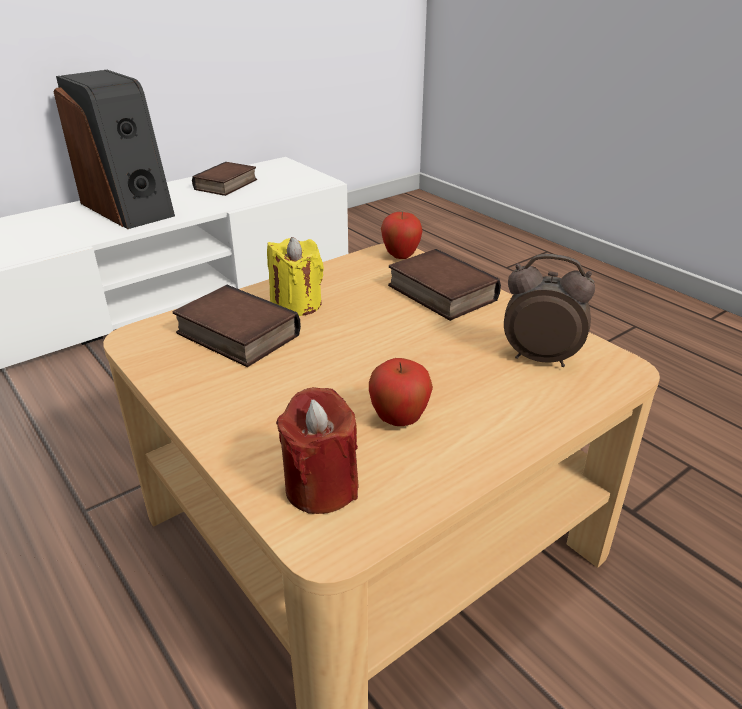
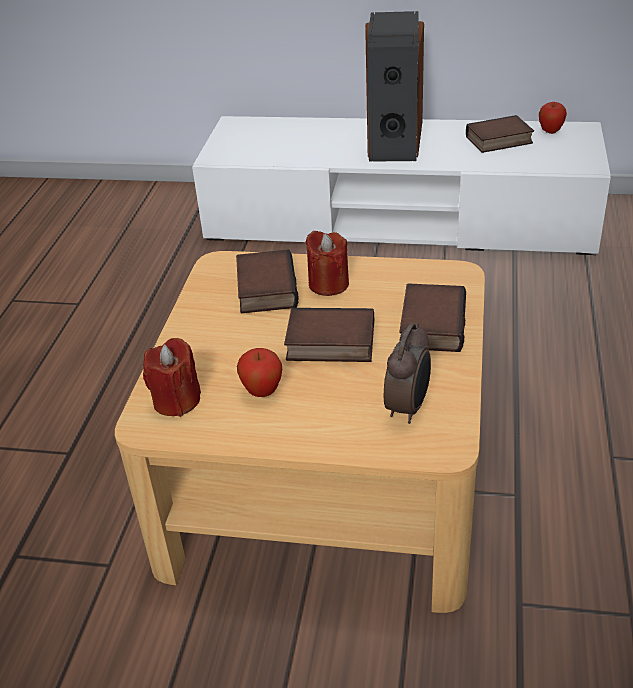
camera: 50 degrees right, 5 degrees up
(296, 304) = (328, 284): yellow candle -> red candle
(385, 348) = (329, 344): none -> book
(400, 256) = (457, 280): apple -> apple (550, 131)
(540, 357) = (408, 407): alarm clock -> alarm clock turned 45 degrees clockwise

